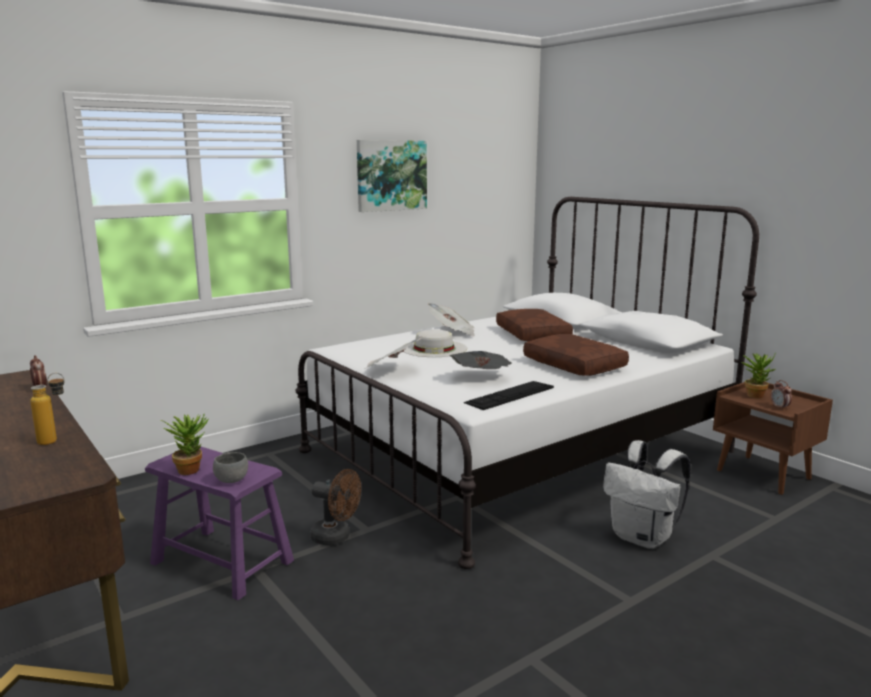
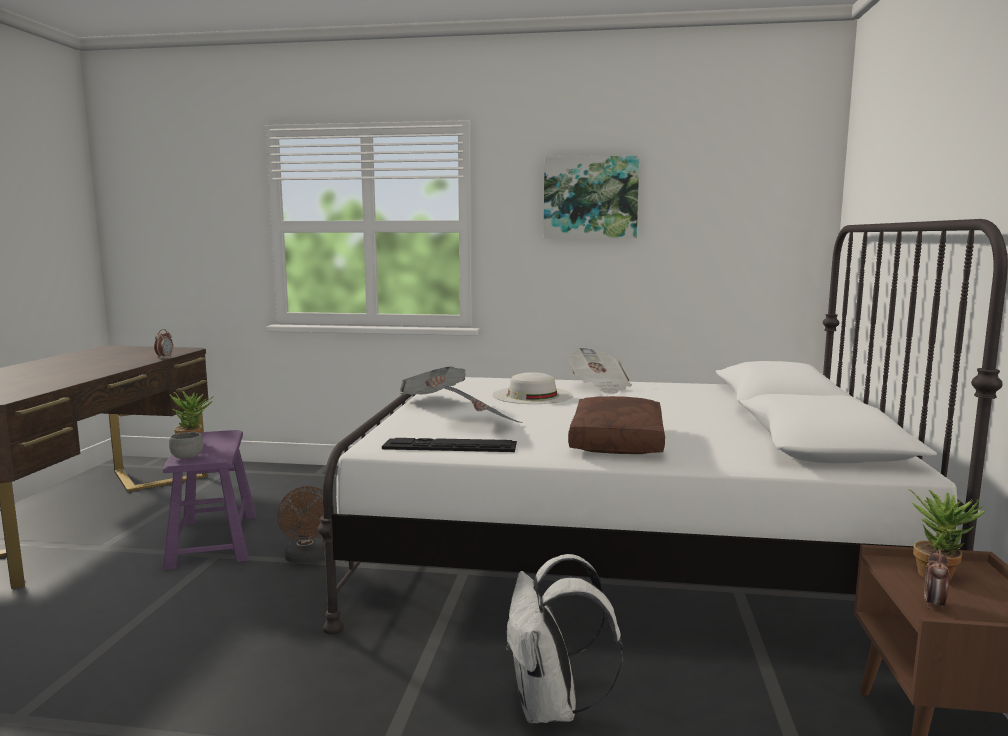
camera: 45 degrees right, 5 degrees down
(55, 441) = (60, 382): bottle -> none
(534, 335) = (683, 406): brown pillow -> none

